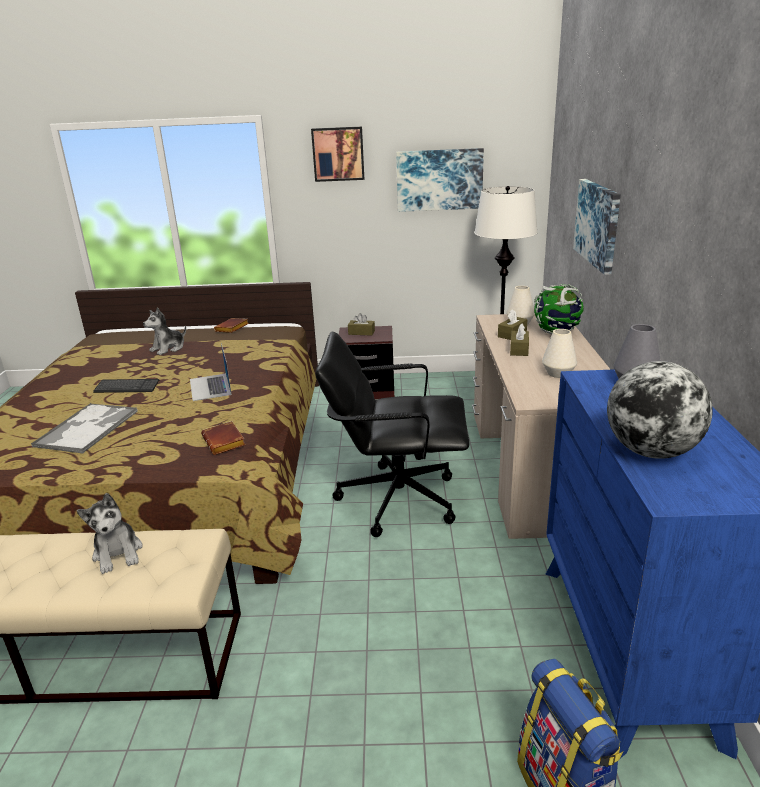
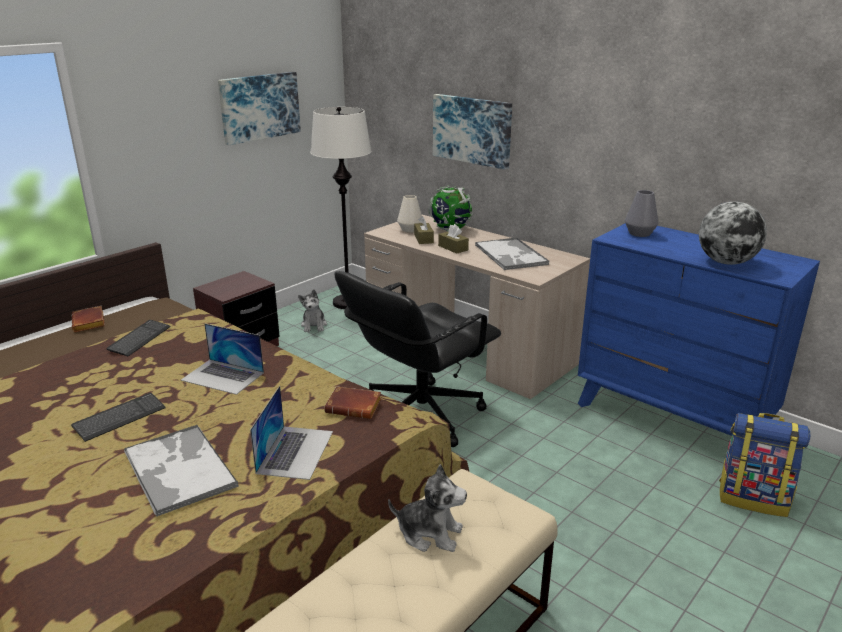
camera: 50 degrees left, 0 degrees up
(142, 451) = (295, 451): none -> laptop
(168, 348) = (65, 366): plush toy -> plush toy (314, 325)
(225, 346) = (139, 339): none -> keyboard
(338, 154) = (158, 86): picture -> none
(361, 332) = (228, 285): brown tissue box -> none
(558, 373) = (511, 255): white vase -> tray

